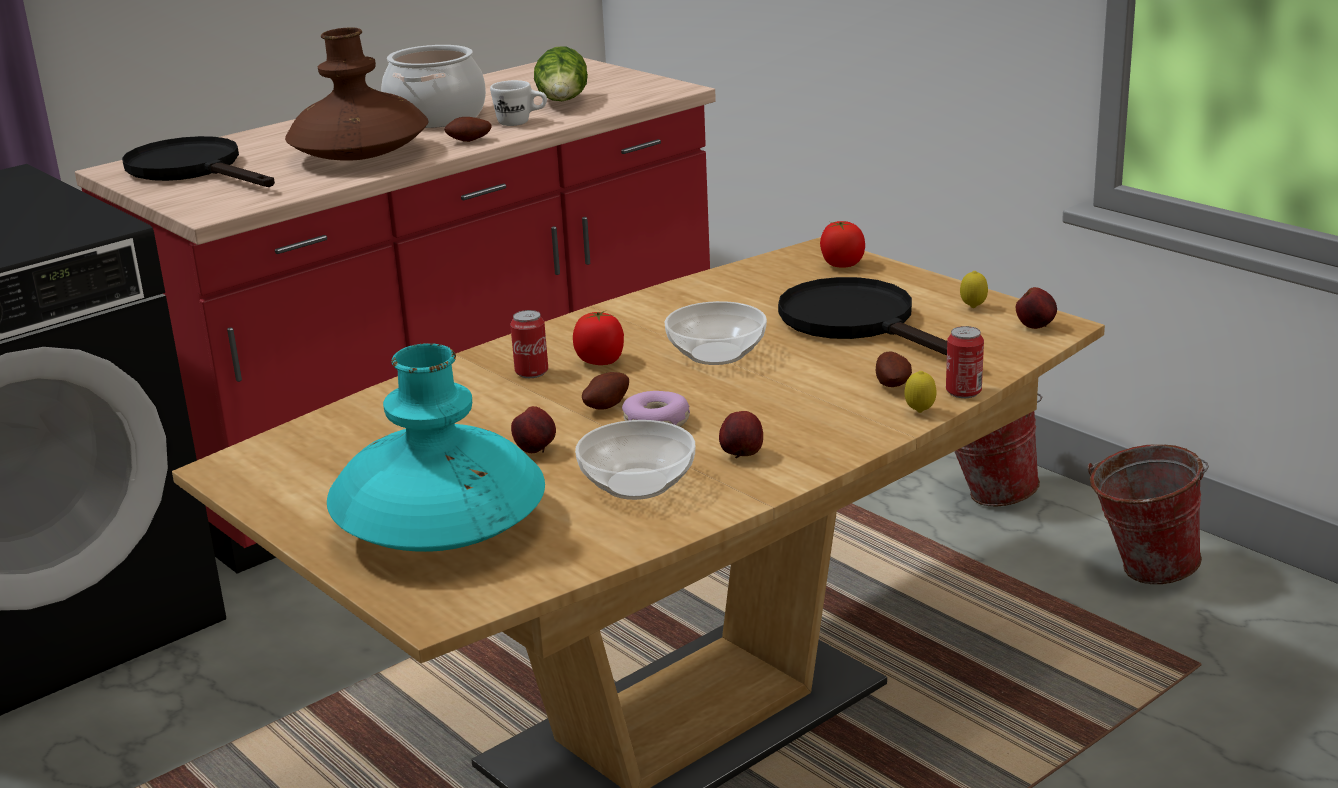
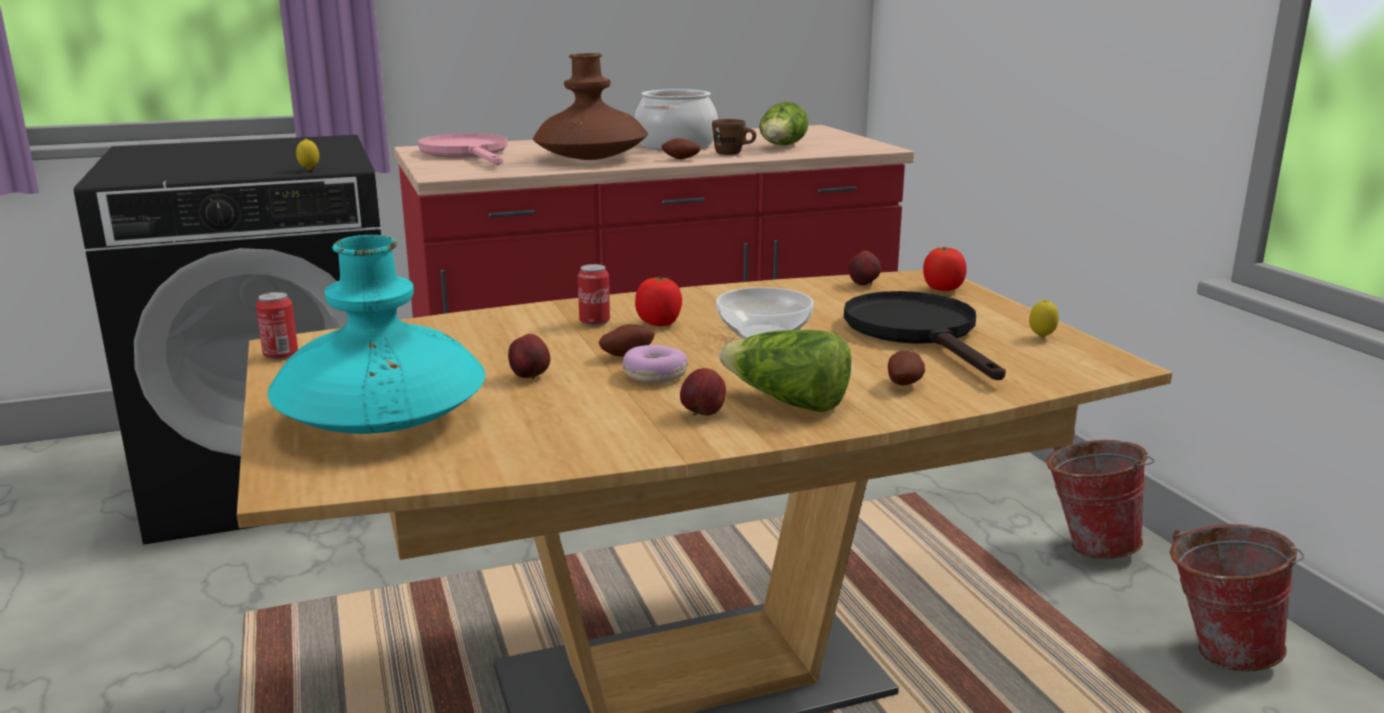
camera: 20 degrees right, 5 degrees down
(194, 169) = (468, 153): black frying pan -> pink frying pan
(521, 123) = (734, 154): white mug -> brown mug
(638, 483) = (585, 418): bowl -> none
(805, 426) = (787, 402): none -> lettuce
(919, 412) = (911, 411): lemon -> lemon (309, 170)
(963, 392) = (971, 402): can -> can (281, 355)
(1035, 326) = (1094, 362): apple -> apple (864, 284)

